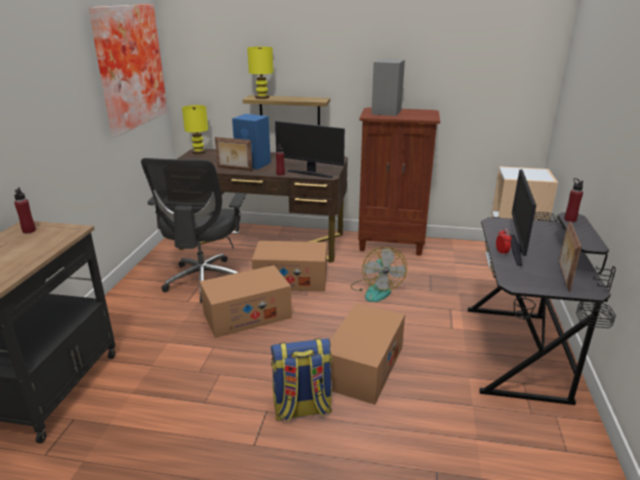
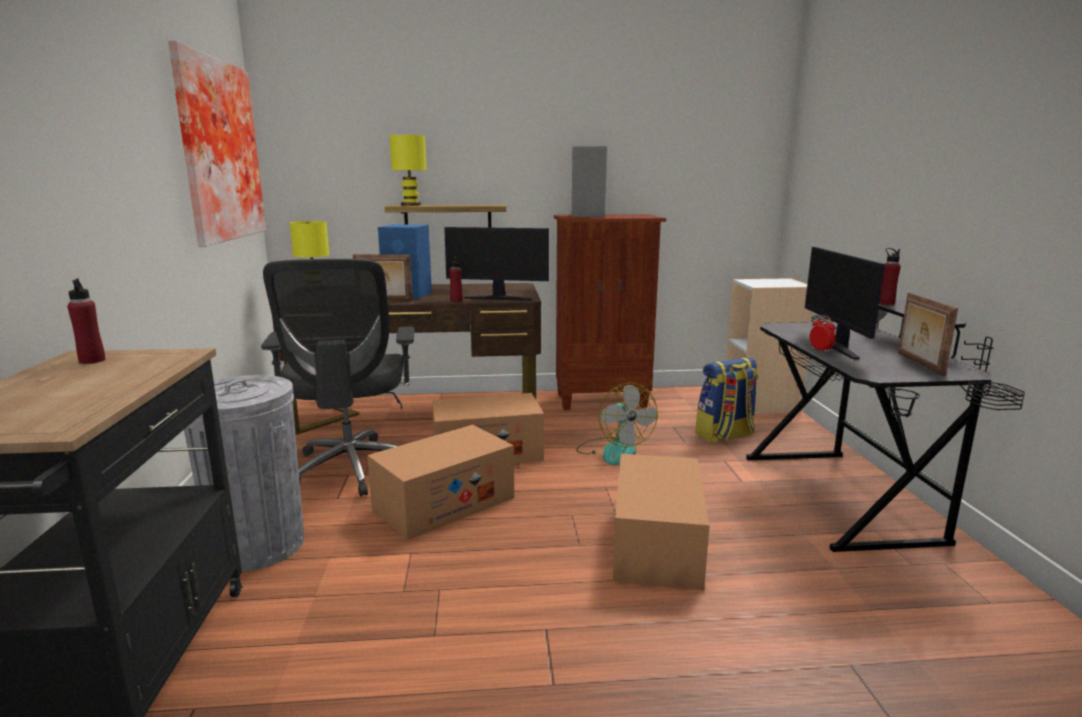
camera: 15 degrees left, 10 degrees down
(133, 327) = (258, 545): none -> grey trash can
(302, 409) = (600, 615): backpack -> backpack (725, 435)

